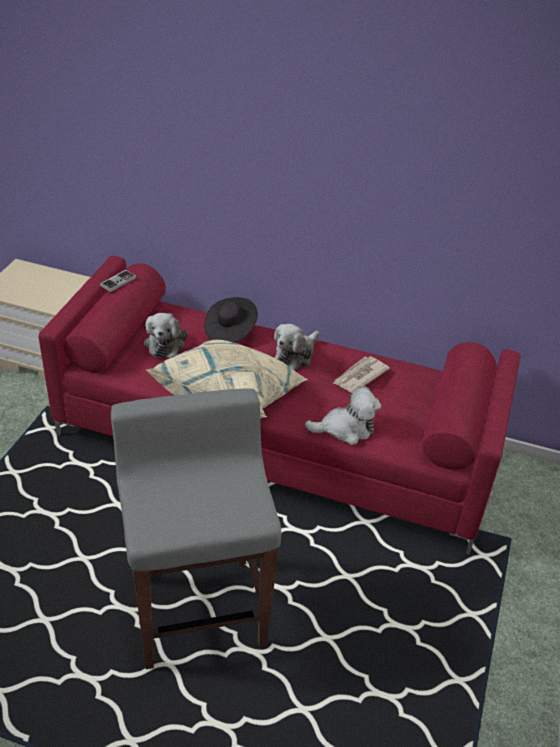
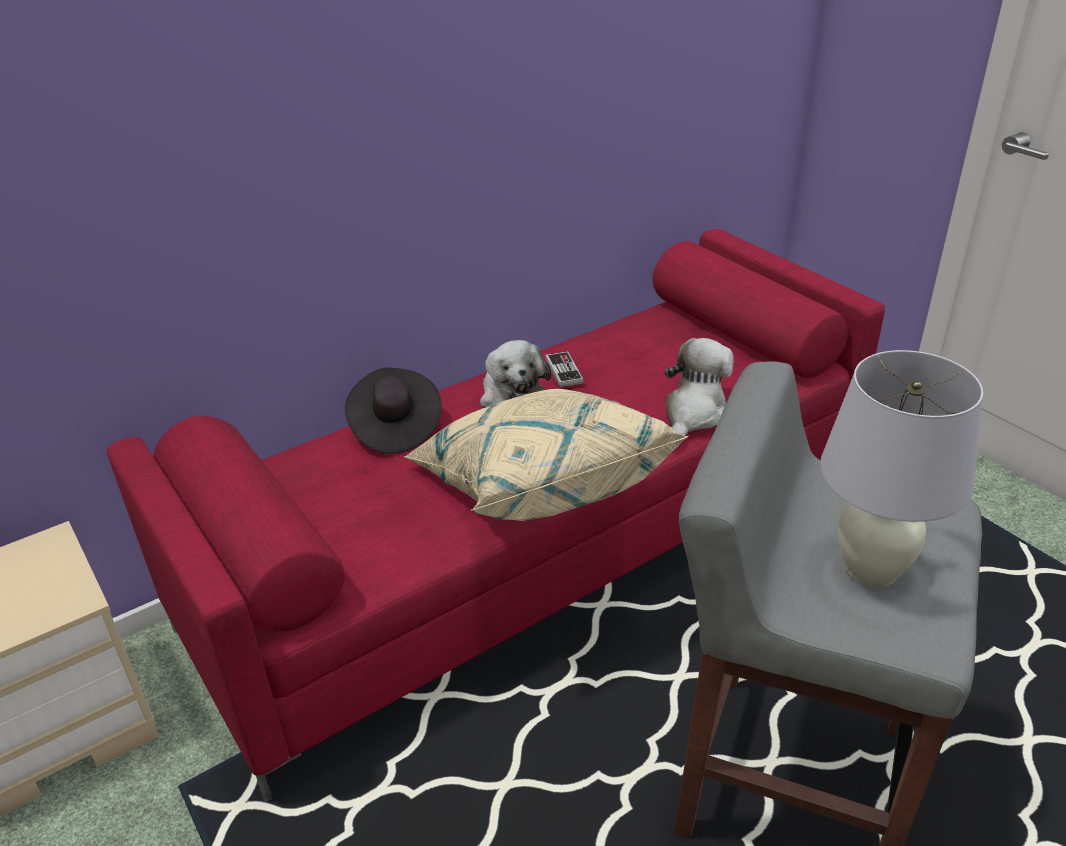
camera: 50 degrees left, 5 degrees down
(118, 282) = (198, 460): game controller -> game controller (564, 371)
(165, 343) = (345, 502): plush toy -> none
(185, 502) = (872, 570): none -> white table lamp
(359, 376) = (607, 363): newspaper -> none

